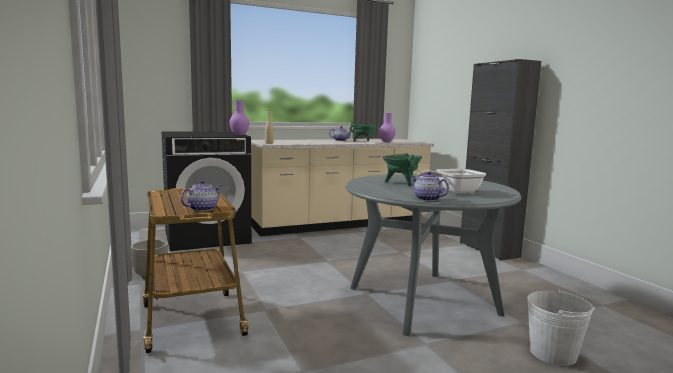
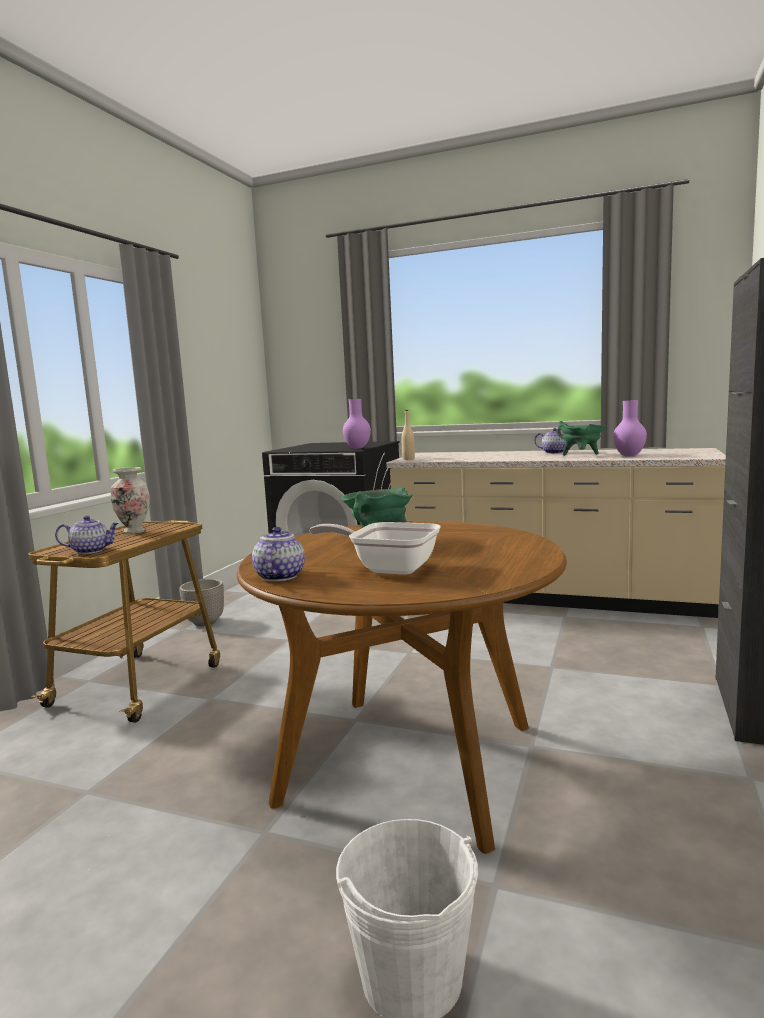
camera: 45 degrees right, 0 degrees up
(177, 196) = (134, 531): none -> vase
(422, 300) = (409, 762): grey dining table -> brown dining table

